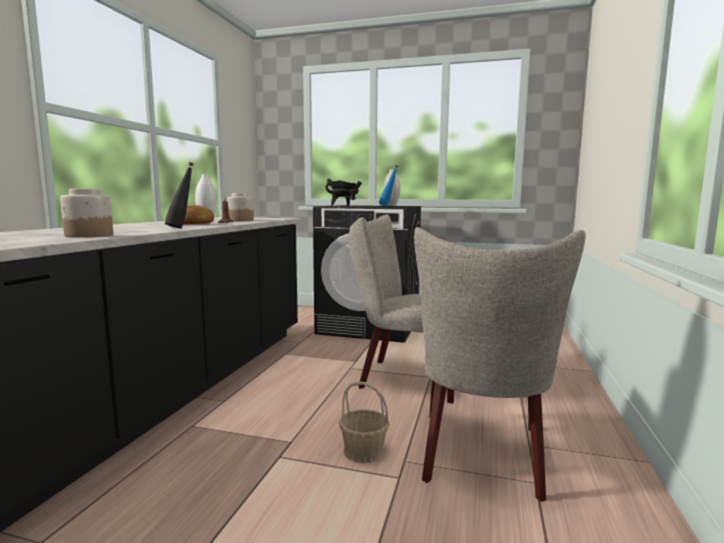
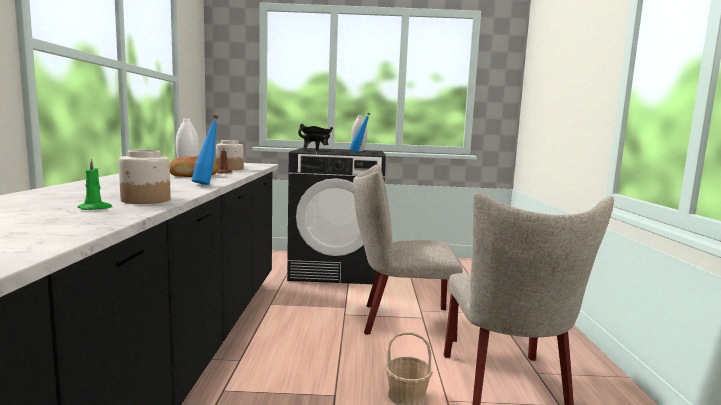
camera: 15 degrees left, 0 degrees up
(28, 239) = (95, 208): none -> green candle
(182, 228) = (207, 184): black bottle -> blue bottle

